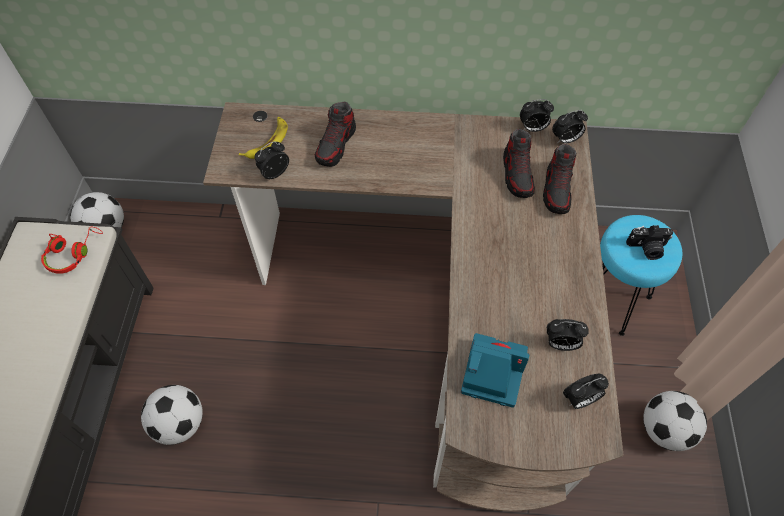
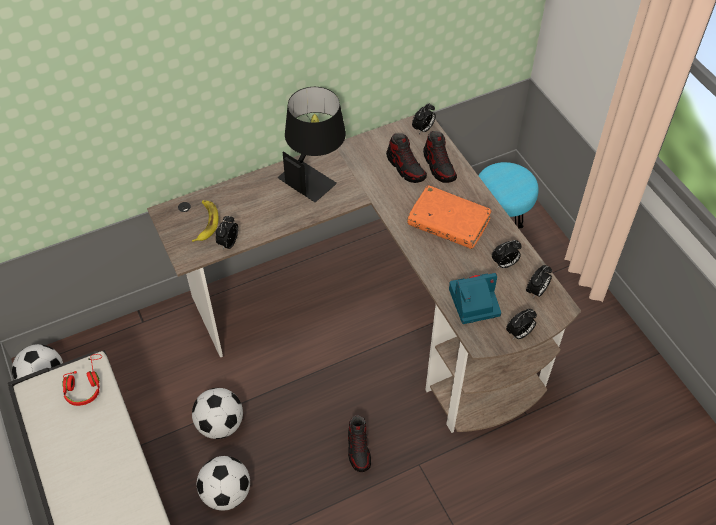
camera: 30 degrees left, 5 degrees down
(336, 145) = (260, 203): shoe -> shoe (359, 448)
(412, 138) = (314, 173): none -> black table lamp
(524, 261) = (448, 223): none -> orange book
(532, 128) = (395, 131): alarm clock -> alarm clock (519, 334)
(647, 249) = (511, 185): camera -> none
(664, 429) = (583, 312): football -> football (220, 424)

